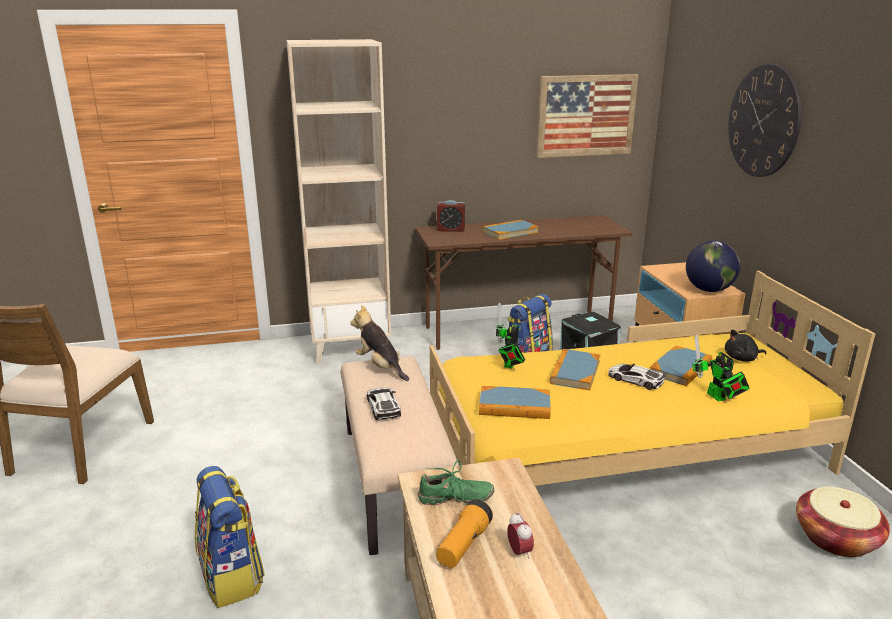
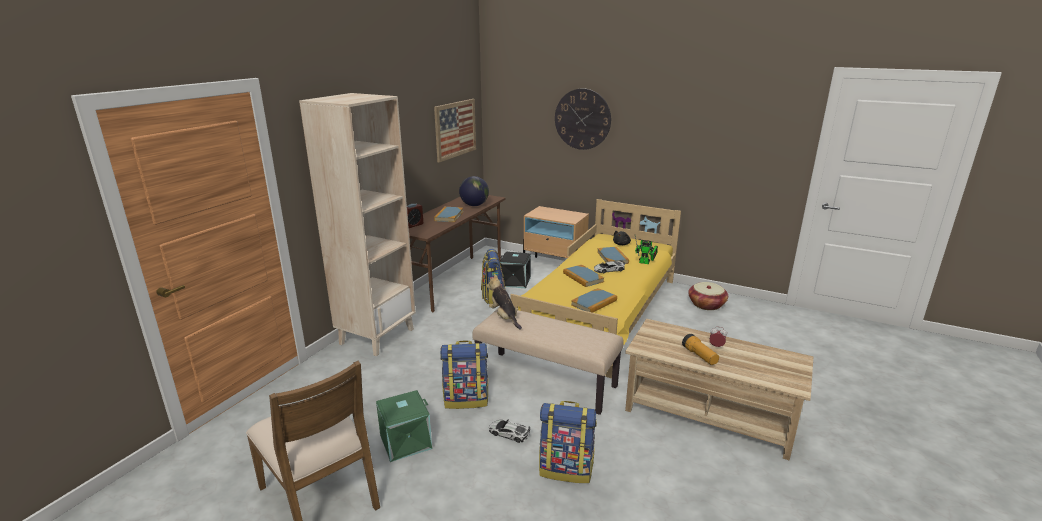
camera: 50 degrees left, 0 degrees up
(193, 447) = (406, 441): none -> green storage box
(298, 447) = (466, 399): none -> backpack
(380, 367) = (504, 317): plush toy -> plush toy turned 60 degrees clockwise
(383, 407) = (551, 333): toy car -> toy car (509, 433)
(455, 498) = (663, 344): green shoe -> none
(509, 365) = (553, 288): toy robot -> none
(708, 290) = (574, 217): globe -> globe (474, 205)

